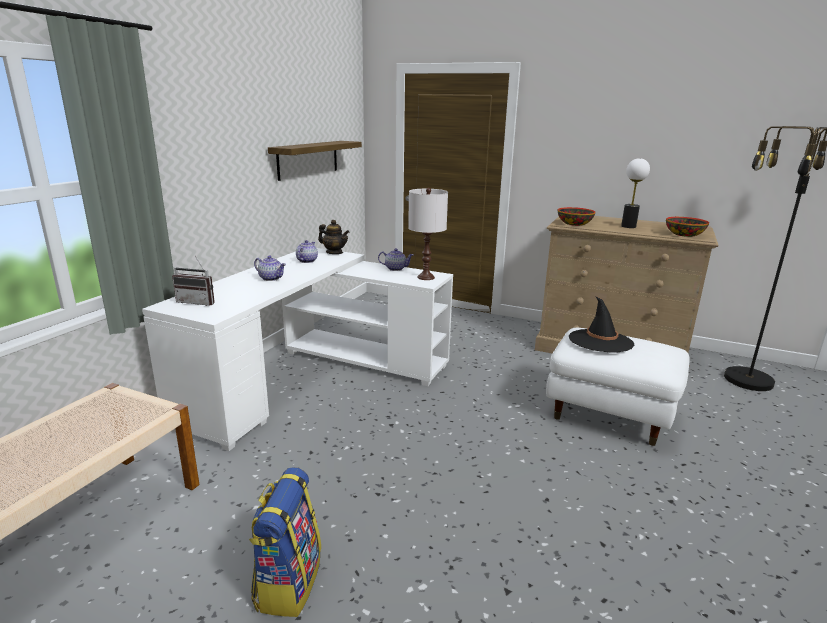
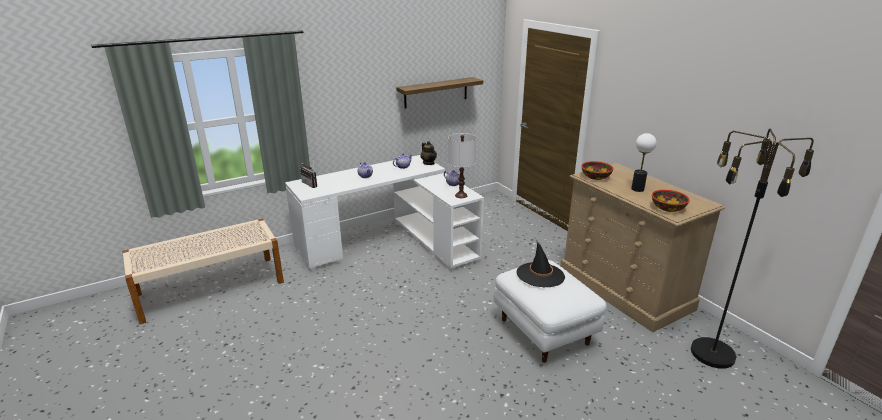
camera: 35 degrees right, 5 degrees up
(288, 582) = (274, 339): backpack -> none

